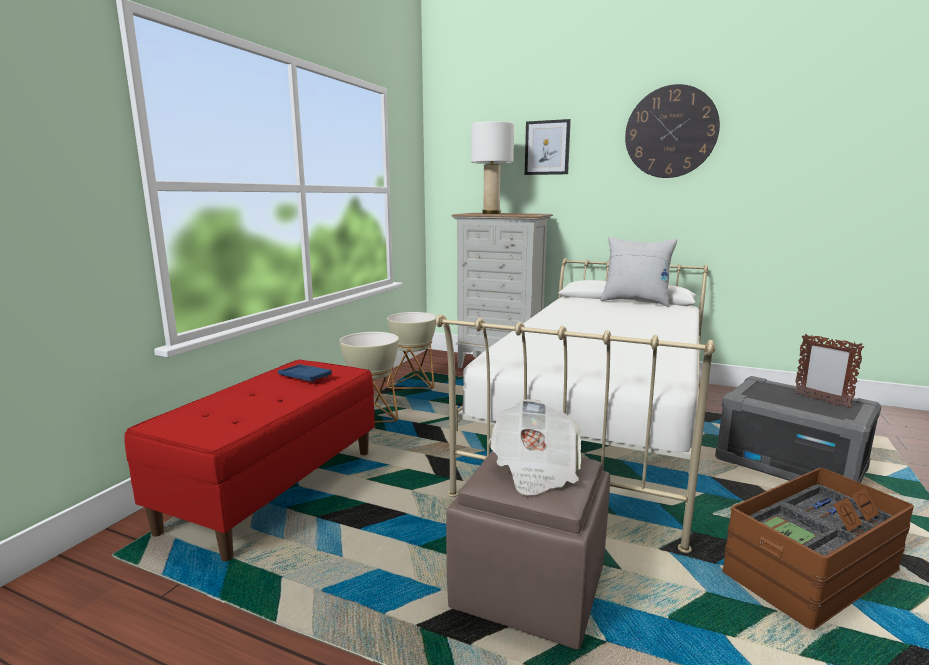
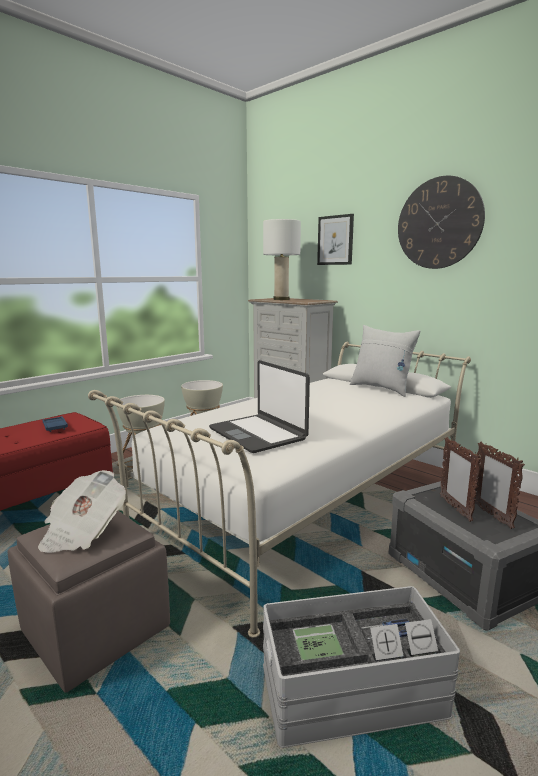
camera: 20 degrees right, 0 degrees up
(610, 349) = (258, 434): none -> laptop
(787, 400) = (455, 508): none -> picture frame
(809, 570) = (351, 688): brown storage box -> grey storage box

